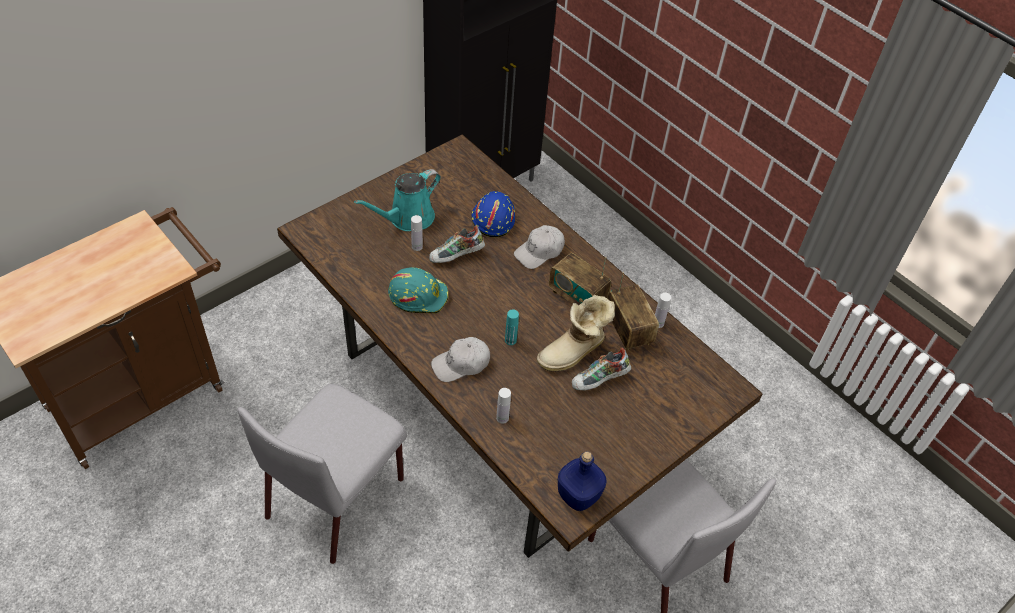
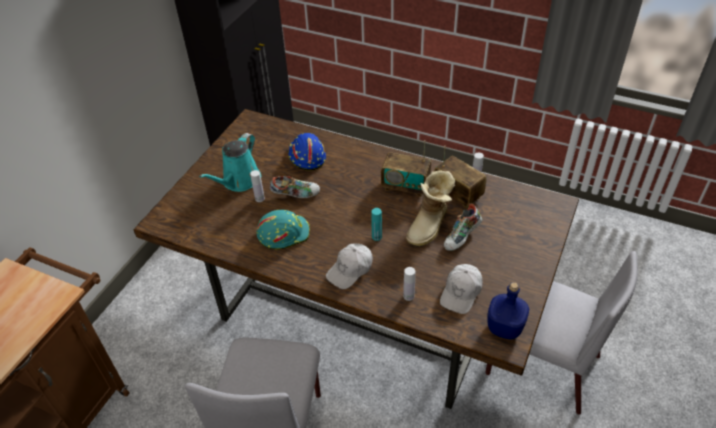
camera: 20 degrees left, 5 degrees down
(456, 256) = (295, 194): shoe -> shoe turned 135 degrees counterclockwise
(539, 251) = (356, 166): white cap -> white cap (461, 292)

